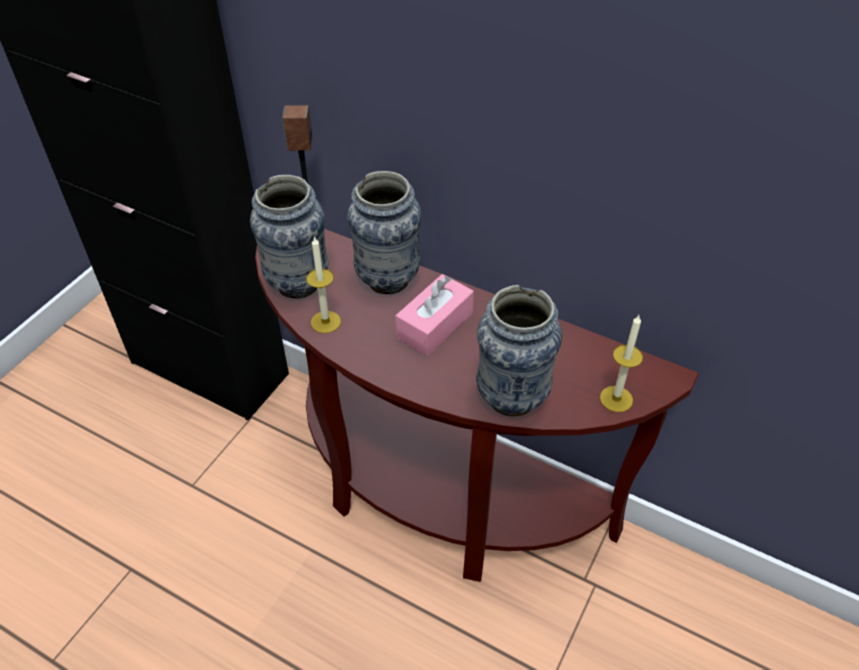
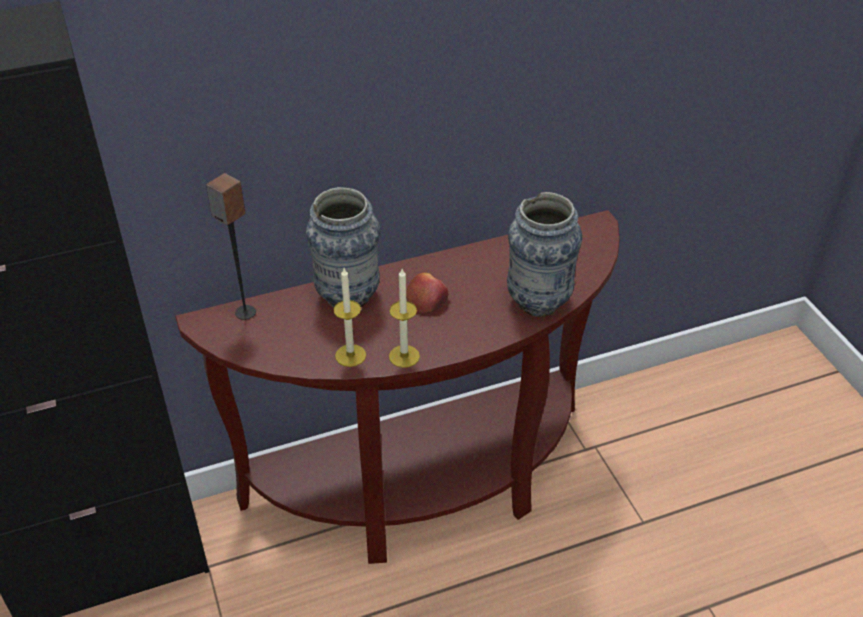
camera: 50 degrees left, 5 degrees down
(297, 284) = (286, 349): vase -> none
(434, 325) = (426, 299): pink tissue box -> apple
(616, 399) = (591, 257): candle -> candle (404, 356)

